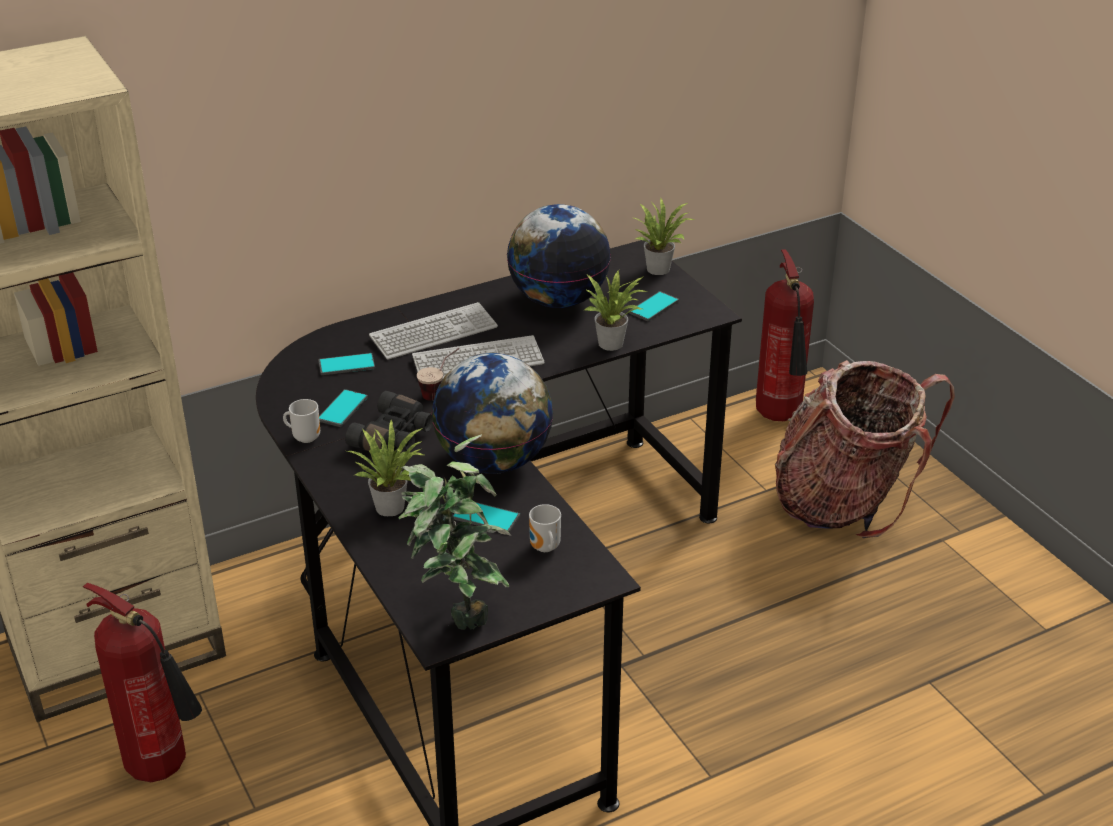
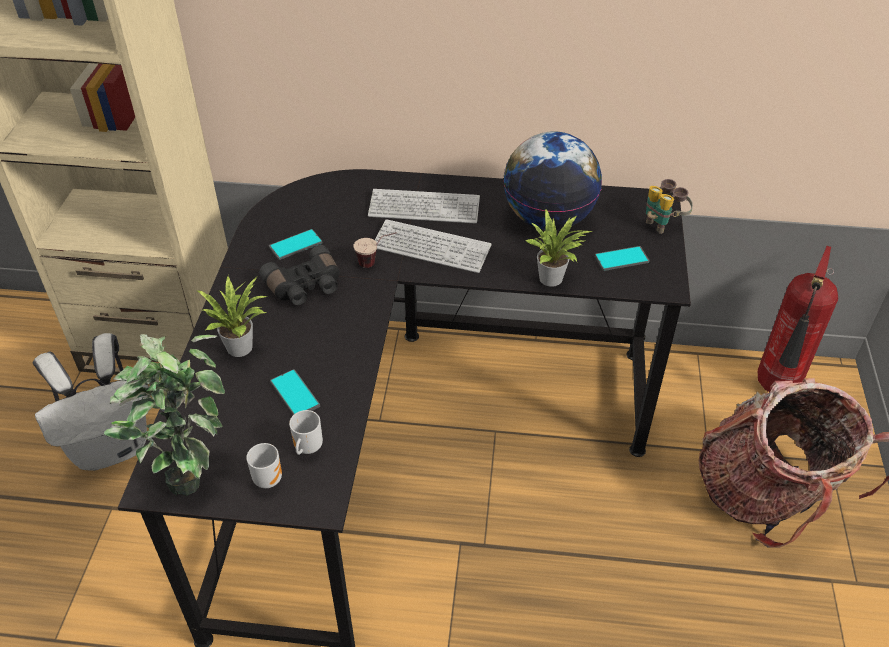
camera: 35 degrees right, 10 degrees up
(164, 768) = (113, 446): fire extinguisher -> white backpack
(305, 437) = (247, 257): mug -> mug (268, 478)
(346, 365) = (336, 208): phone -> none
(493, 462) = (351, 345): globe -> none
(659, 267) = (663, 223): potted plant -> binoculars

